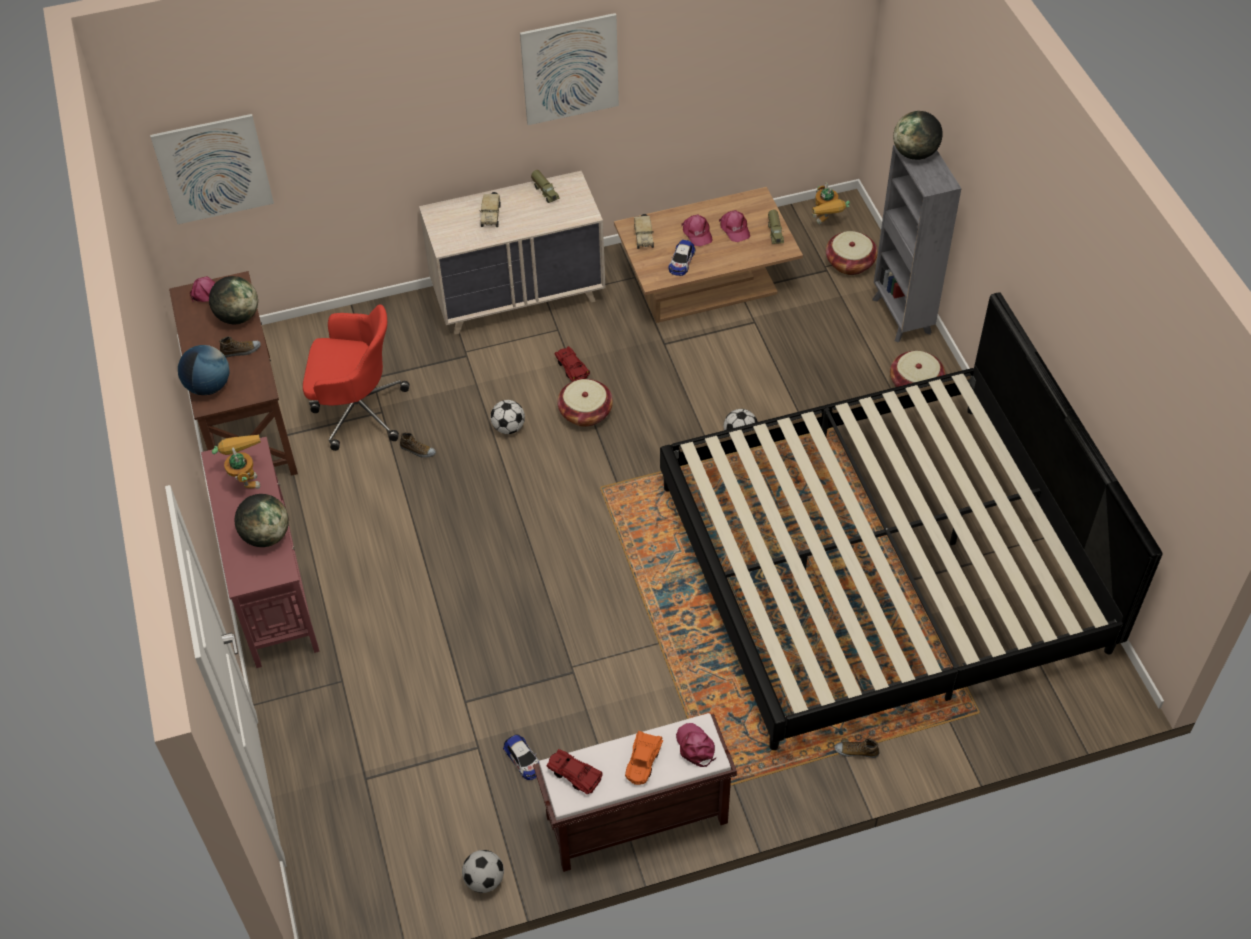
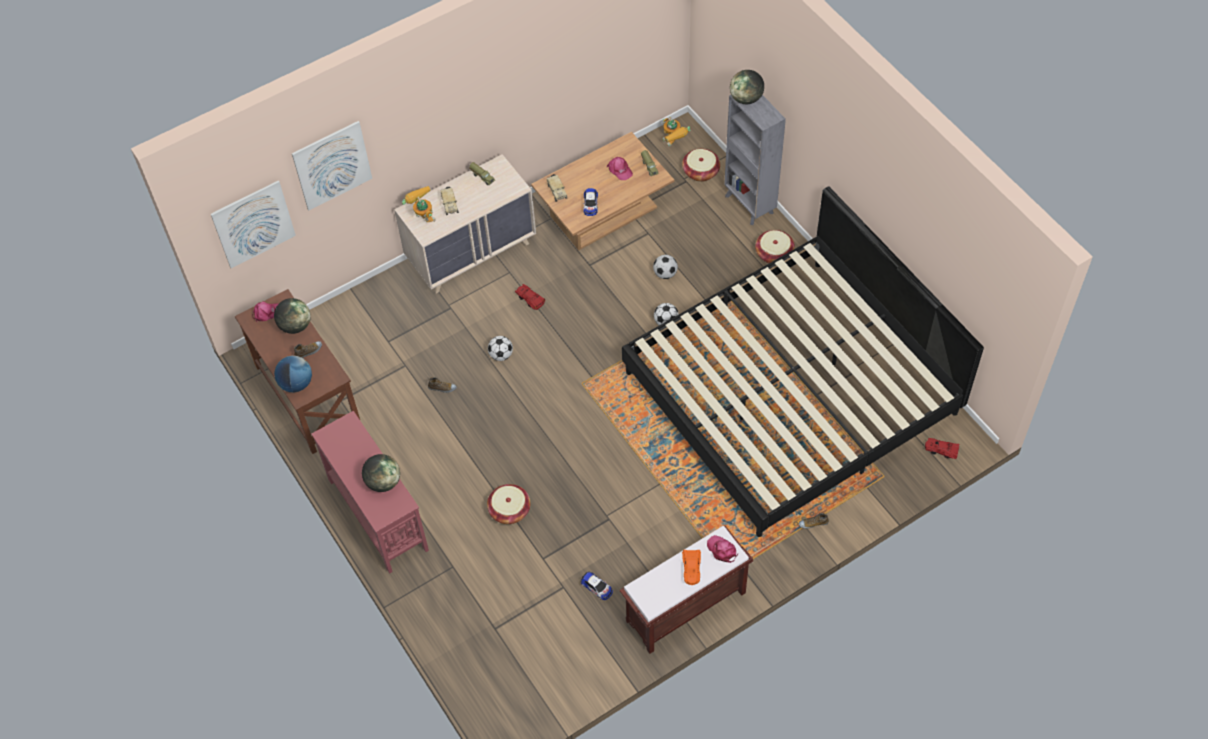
camera: 15 degrees left, 5 degrees up
(245, 477) = (350, 444): toy robot -> toy robot (422, 216)
(357, 410) = (387, 368): red office chair -> none
(484, 880) = (600, 673): football -> football (665, 274)
(570, 69) = (489, 90): picture -> picture (332, 165)
(574, 774) = (650, 589): red toy car -> red toy car (941, 450)
(585, 412) = (551, 330): basket -> basket (509, 510)
(697, 233) = (594, 179): pink cap -> none

